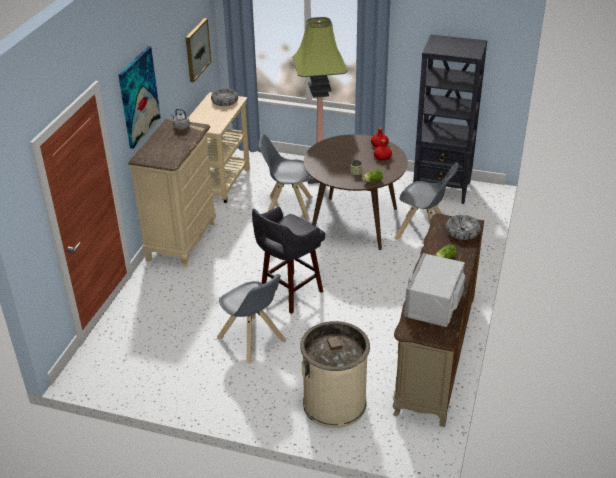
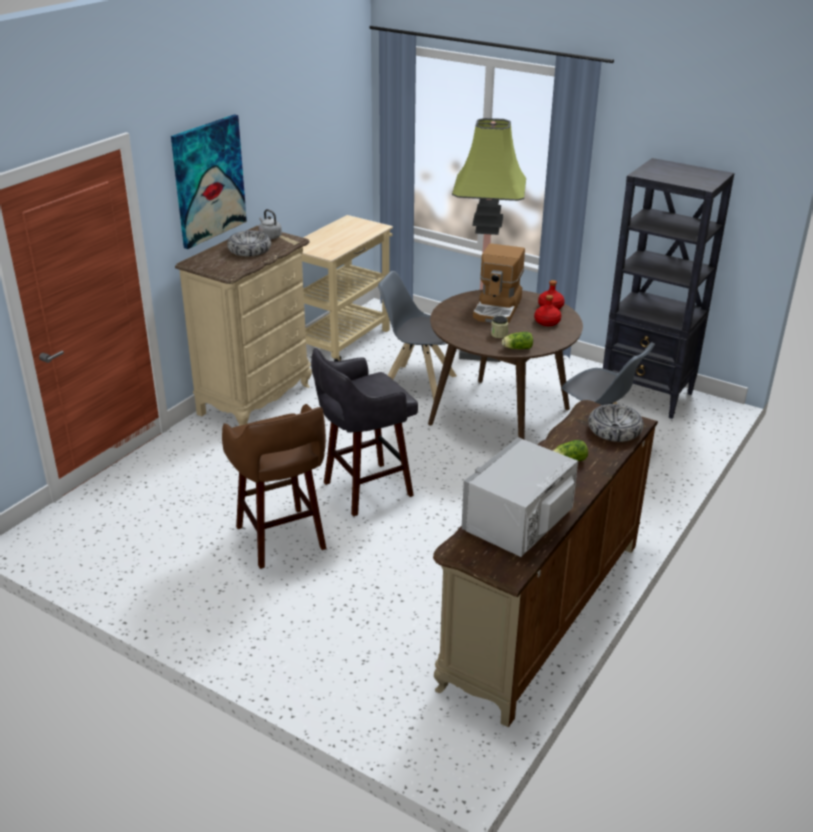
camera: 15 degrees right, 5 degrees down
(197, 49) = (331, 149): picture -> none
(225, 101) = (360, 226): bowl -> bowl (249, 250)
(252, 340) = (281, 541): grey chair -> brown stool
(334, 403) = (354, 652): beige trash can -> none
(346, 152) = (498, 309): none -> coffee machine

